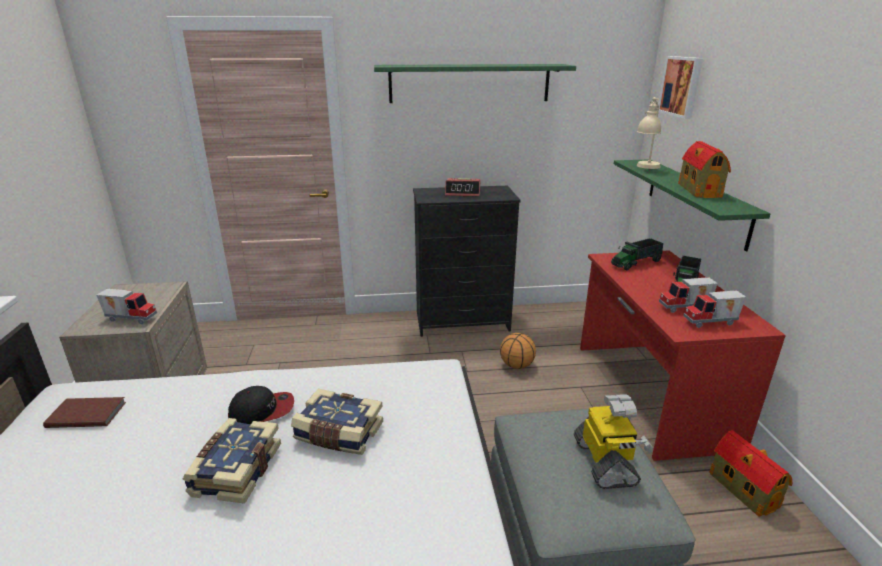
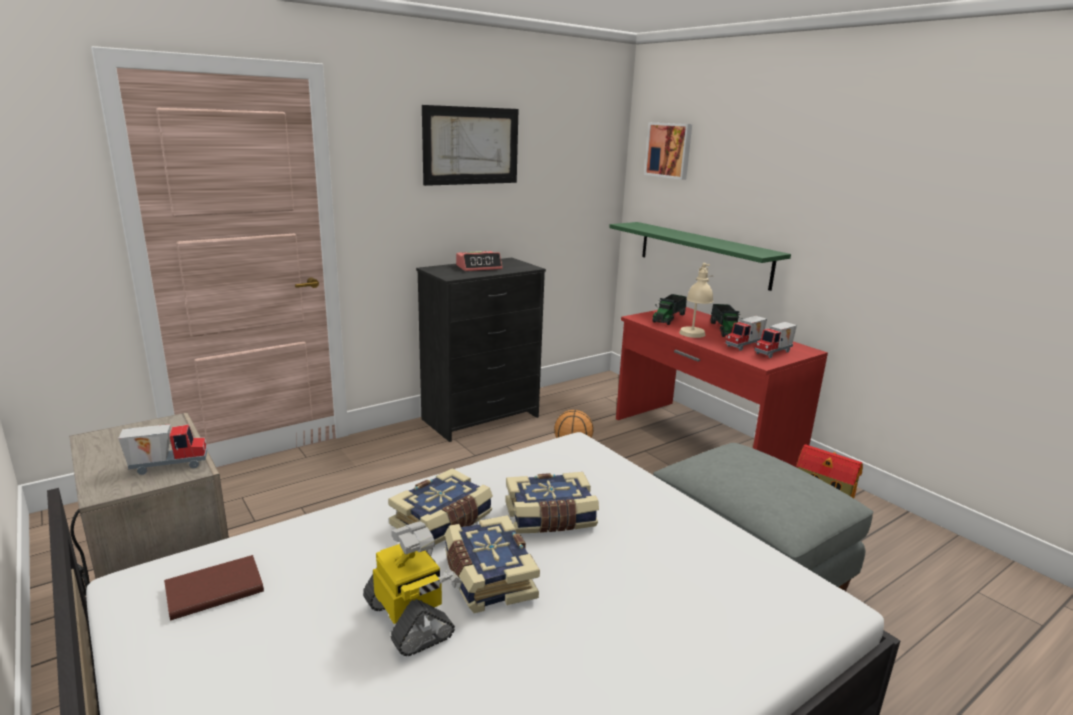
camera: 30 degrees left, 5 degrees down
(262, 410) = (443, 522): cap -> book
(469, 83) = (471, 146): green shelf -> picture
(606, 462) = (782, 475): toy robot -> toy robot (410, 619)
(646, 168) = (648, 228): beige table lamp -> beige table lamp (694, 337)
(699, 190) = (717, 242): toy house -> none

